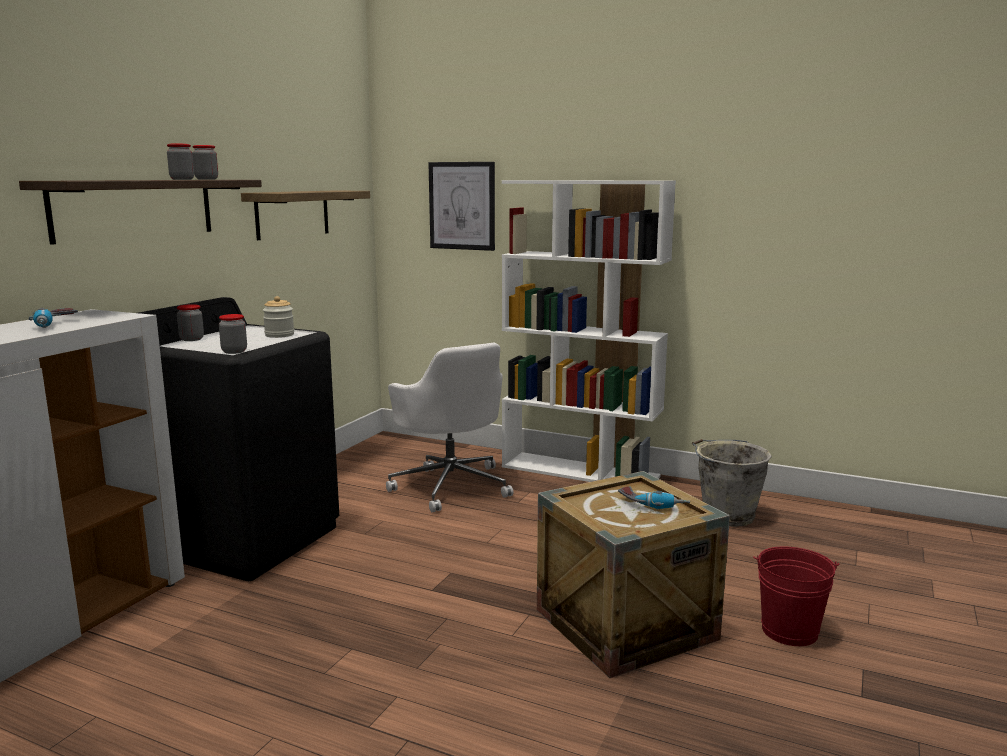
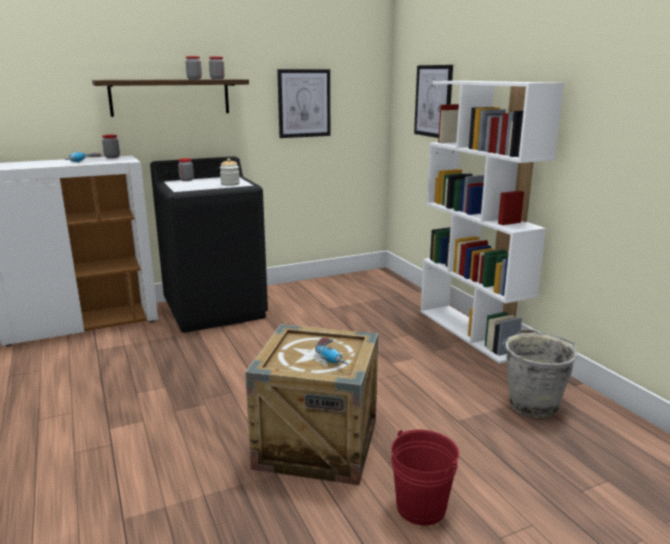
camera: 40 degrees right, 5 degrees up
(234, 351) = (180, 190): jar -> jar (112, 157)
(292, 214) = (304, 103): shelf -> picture
(451, 485) = (367, 314): white office chair -> none

